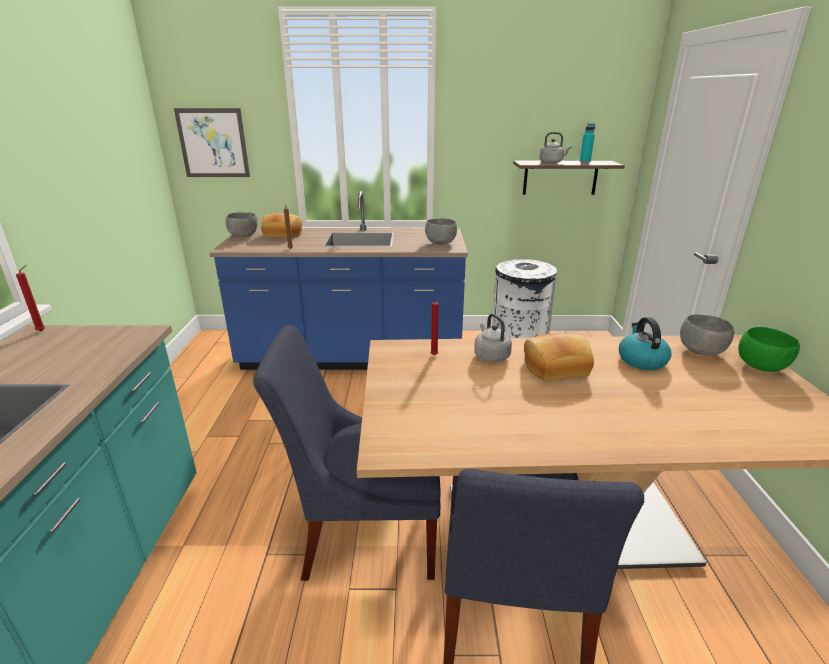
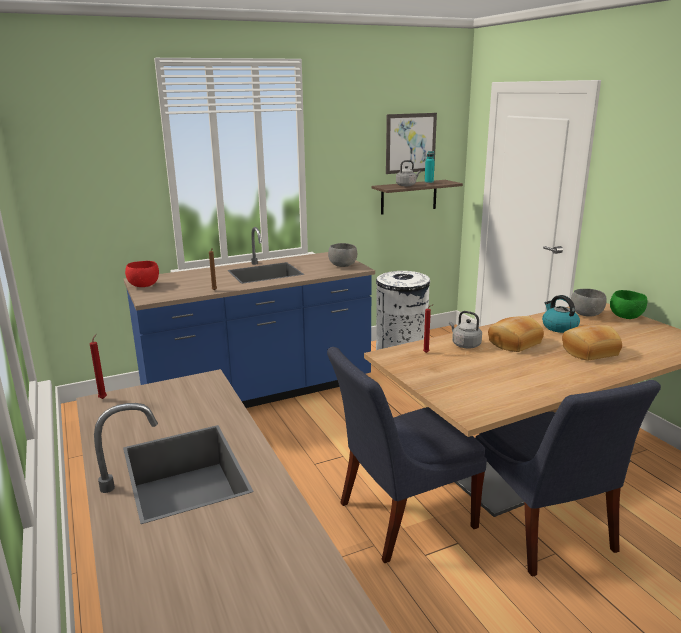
camera: 25 degrees left, 5 degrees down
(213, 143) = (82, 192): picture -> picture (410, 143)
(244, 236) = (144, 286): grey bowl -> red bowl
(283, 234) = (183, 278): bread -> bread (589, 351)

